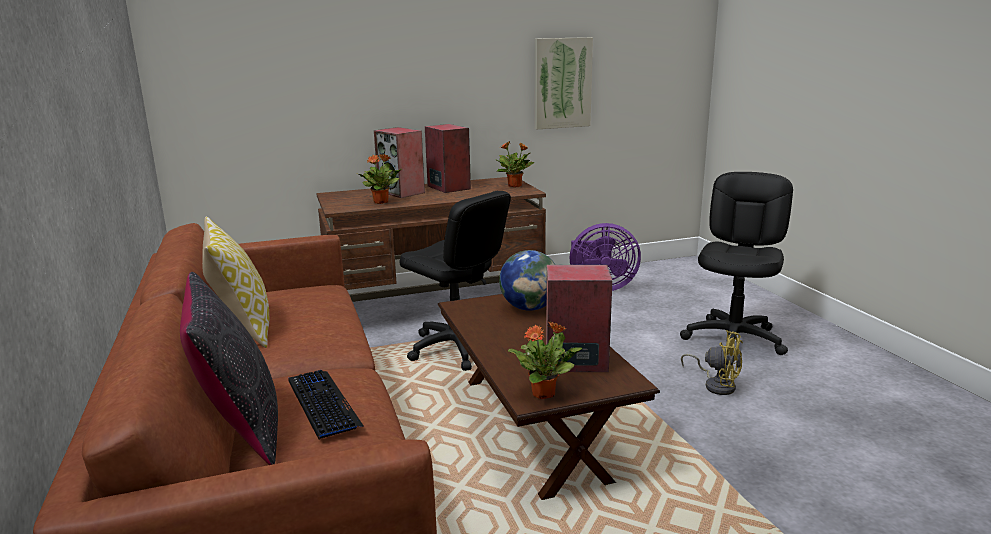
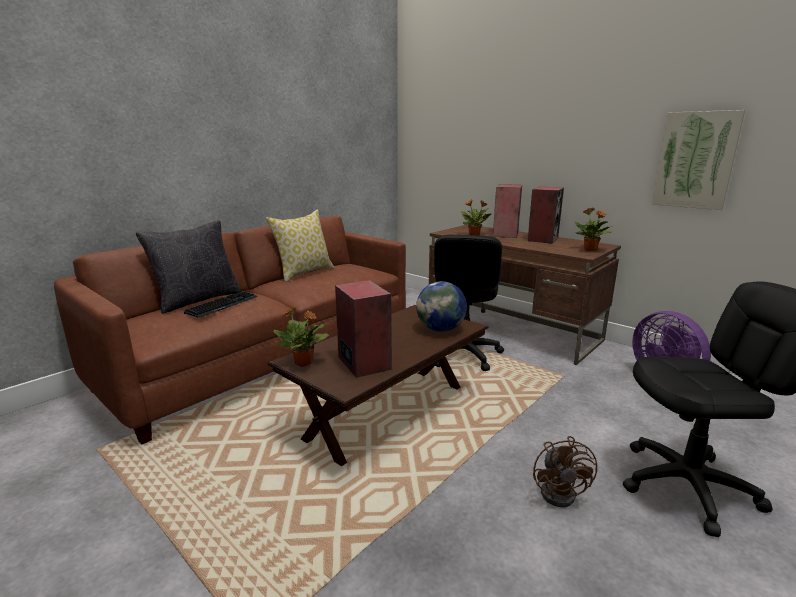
camera: 60 degrees right, 0 degrees up
(716, 385) = (561, 492): yellow fan -> brown fan

